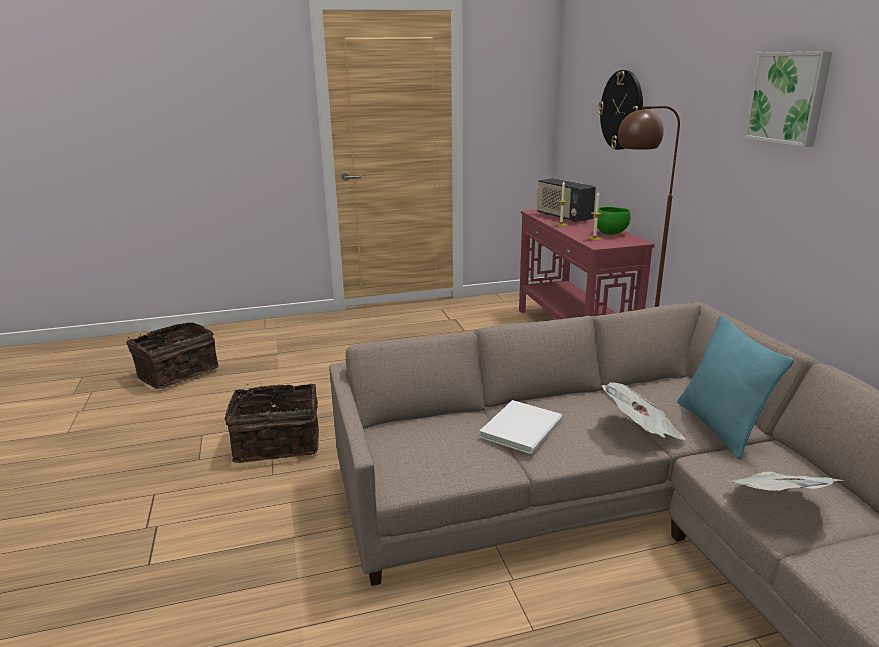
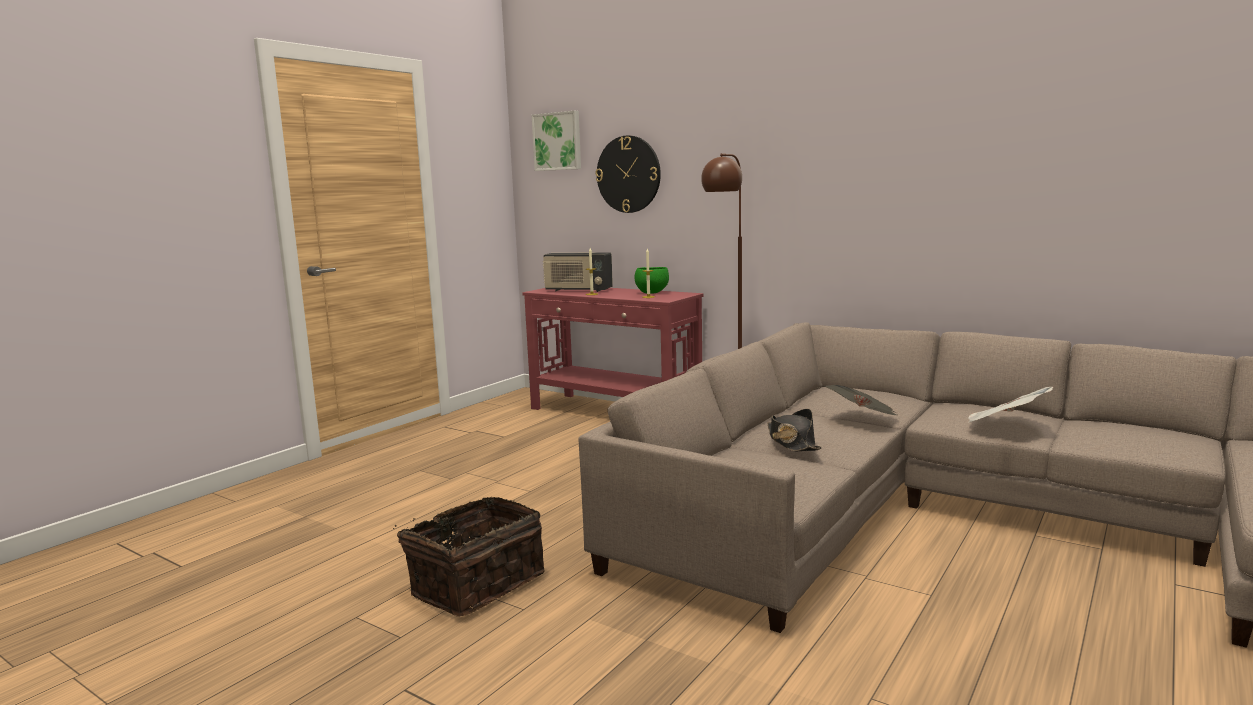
camera: 40 degrees left, 10 degrees down
(177, 372) = (178, 581): basket -> none
(524, 428) = (792, 442): white book -> black hat
(719, 428) = (900, 404): turquoise pillow -> none
(788, 98) = (839, 140): picture -> picture (558, 141)

